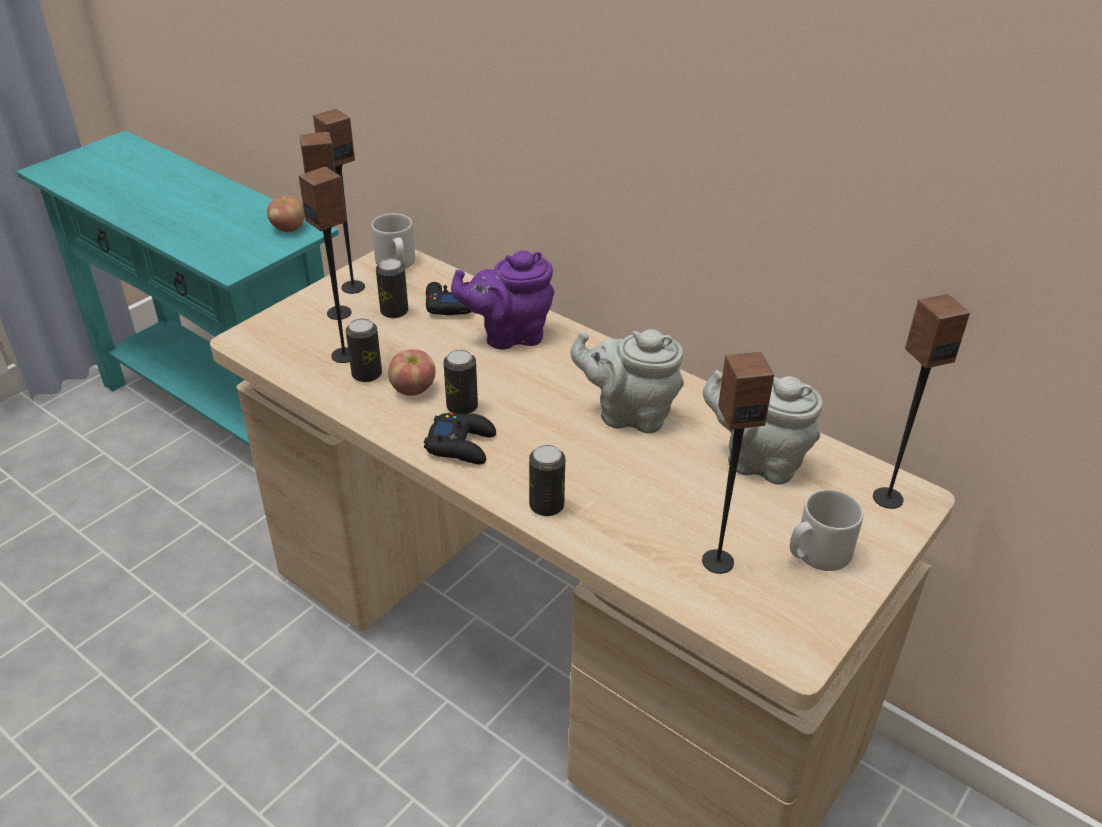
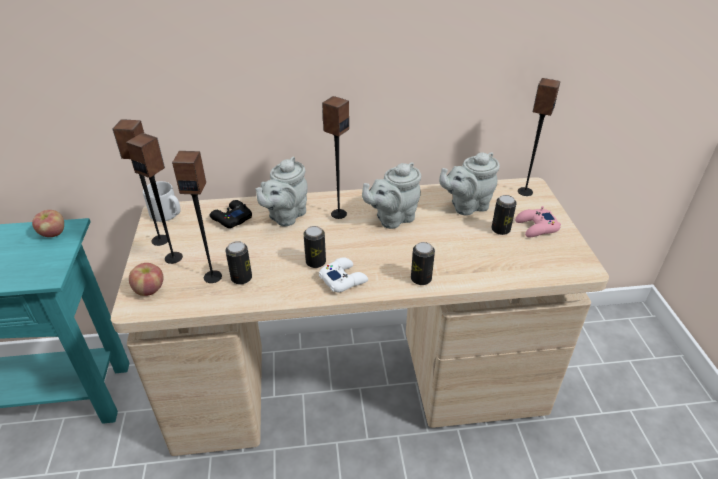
camera: 45 degrees left, 0 degrees up
(394, 312) = (206, 239): can -> can (500, 230)
(413, 389) = (278, 269): apple -> apple (150, 290)
(462, 445) = (343, 279): black game controller -> white game controller
(509, 335) = (285, 216): purple teapot -> grey teapot
(717, 561) = (512, 254): speaker -> speaker (338, 214)
(817, 554) = (536, 227): grey mug -> pink game controller

